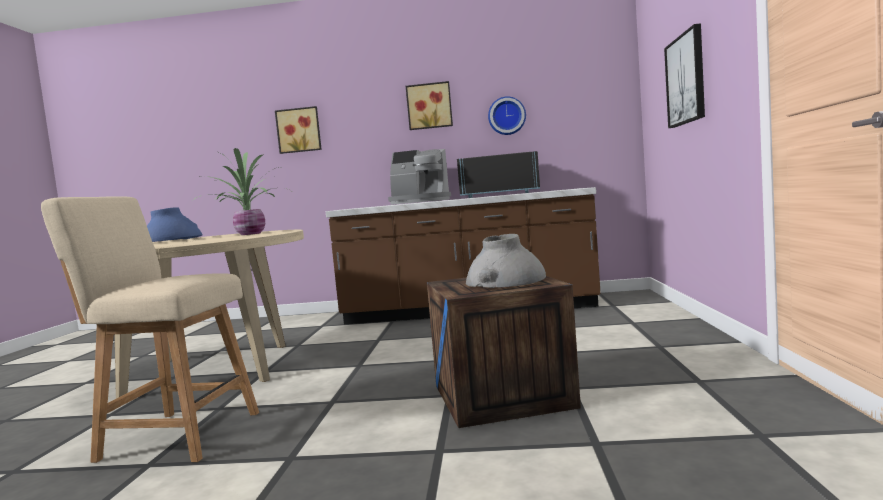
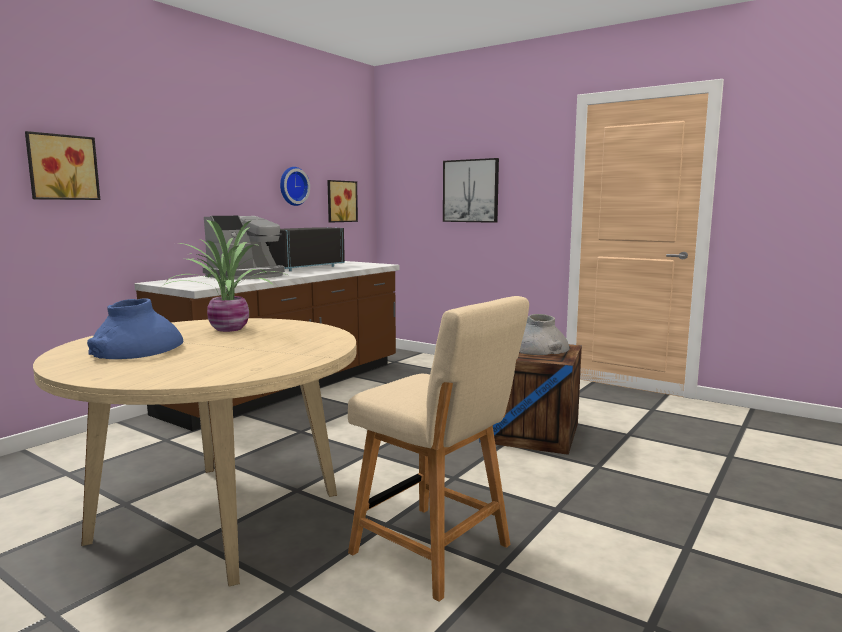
camera: 60 degrees left, 5 degrees up
(174, 435) = (436, 552): beige chair -> beige chair turned 90 degrees counterclockwise
(429, 106) = (226, 163): picture -> picture (340, 201)

